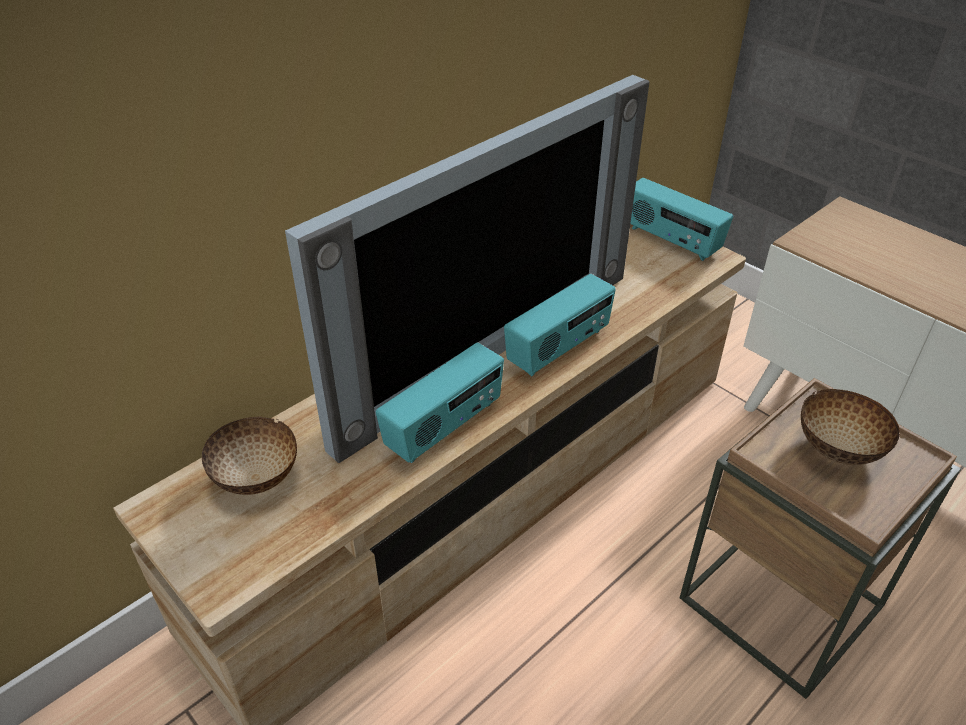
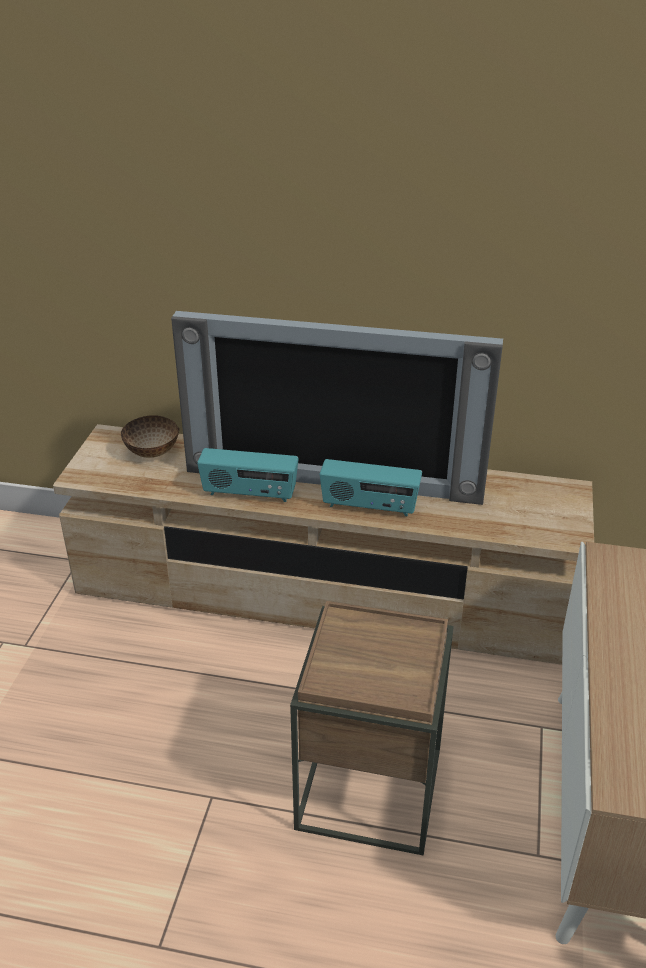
camera: 55 degrees right, 5 degrees down
(671, 241) = (563, 510): radio -> none
(839, 450) = (381, 653): bowl -> none

